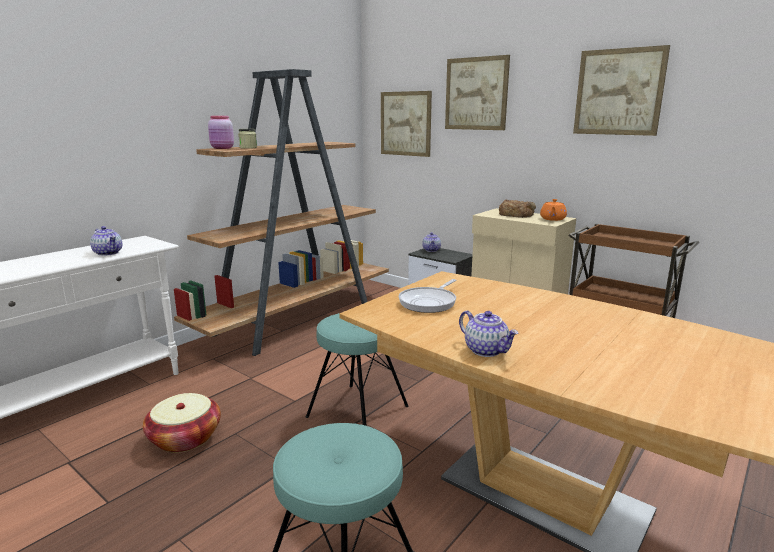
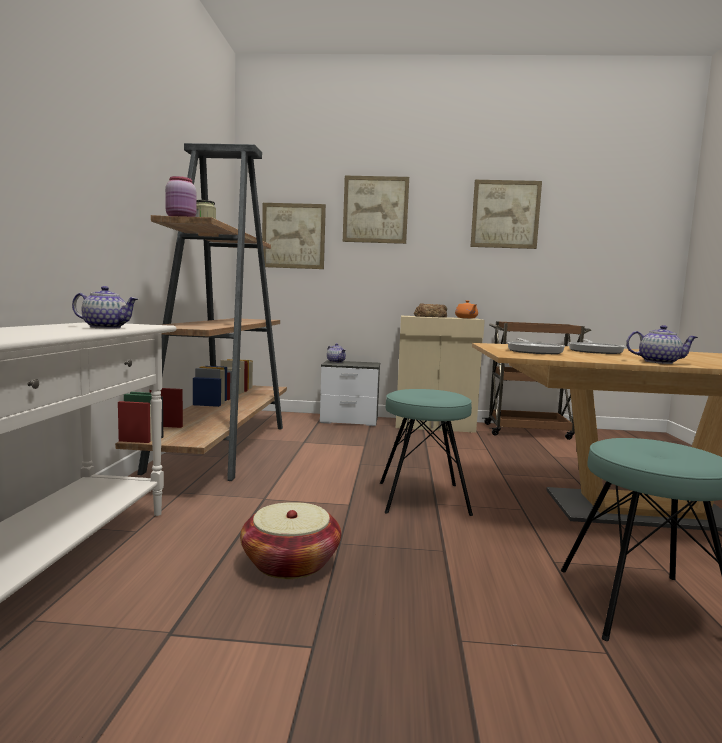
camera: 35 degrees left, 10 degrees down
(518, 309) = (594, 351): none -> frying pan

